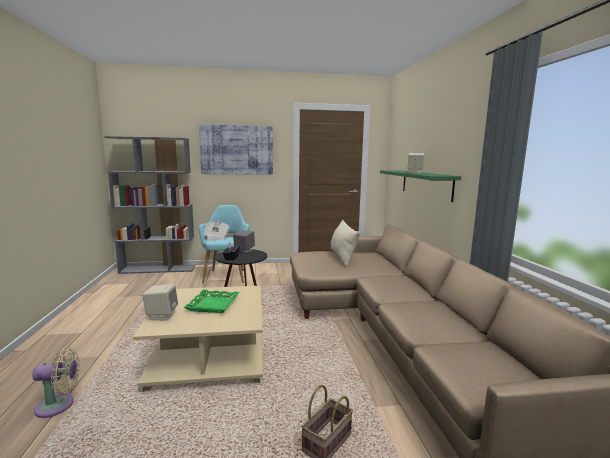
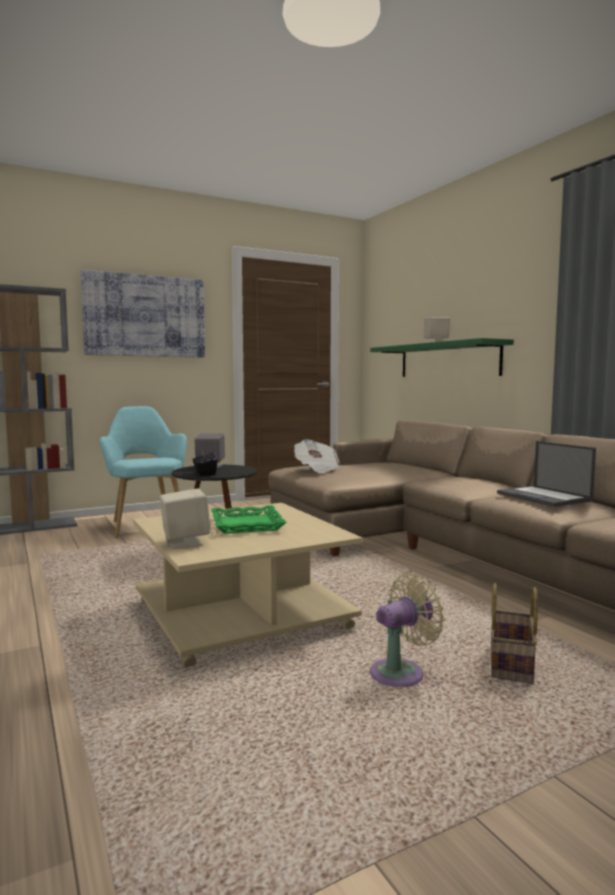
camera: 20 degrees left, 5 degrees down
(59, 405) = (48, 713): beige fan -> beige fan (401, 672)
(216, 238) = (131, 459): newspaper -> newspaper (317, 469)
(342, 257) = (357, 466): beige pillow -> none
(427, 312) = (544, 497): none -> laptop

